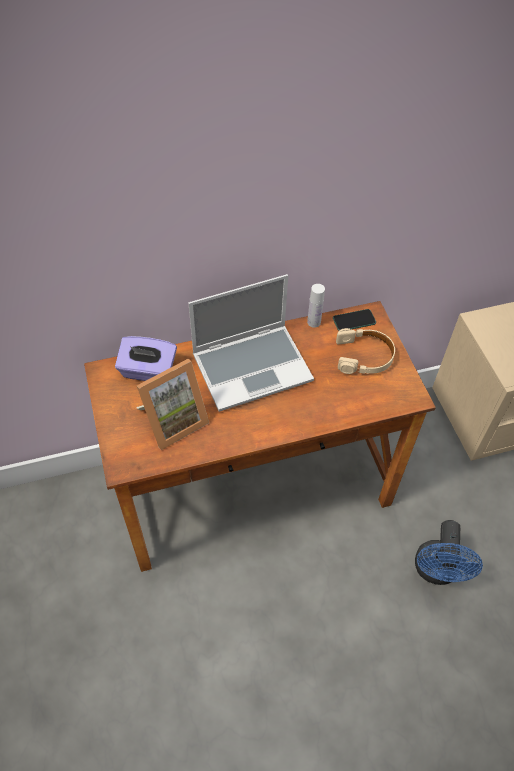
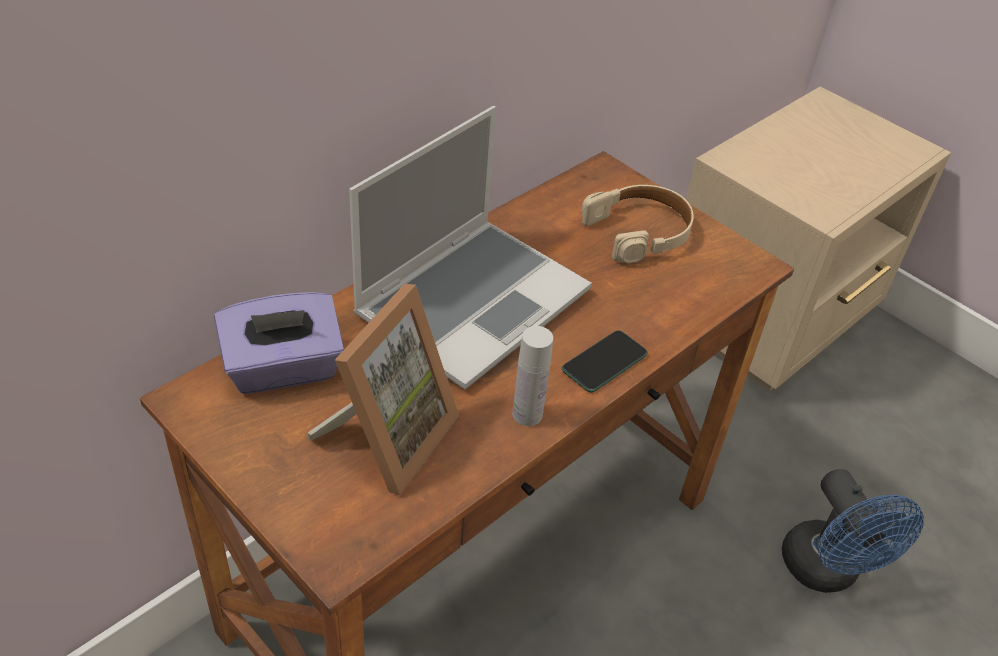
camera: 30 degrees left, 10 degrees down
(314, 322) = (526, 206): white bottle -> white bottle (527, 414)
(354, 321) = (586, 187): phone -> phone (604, 362)

